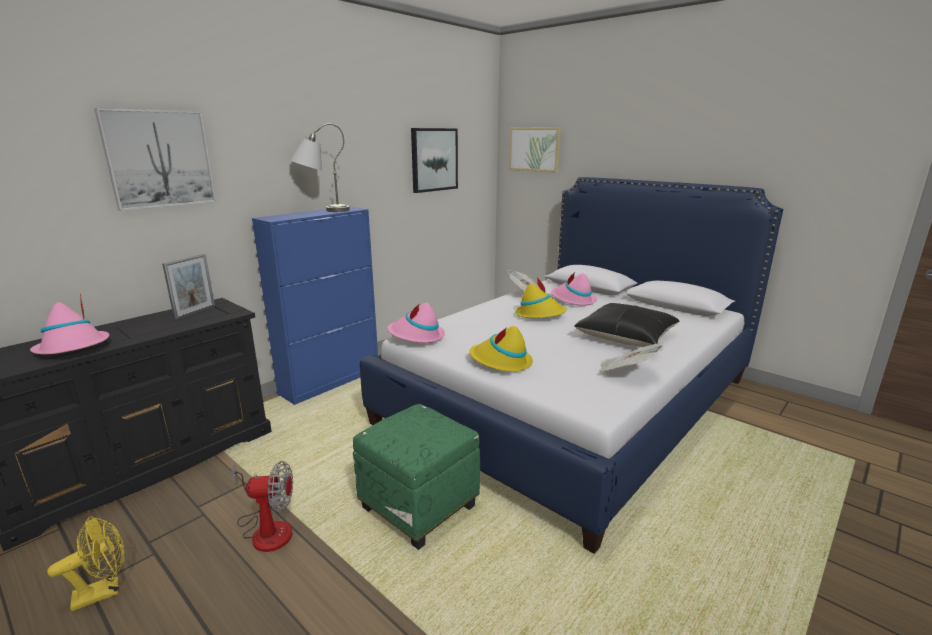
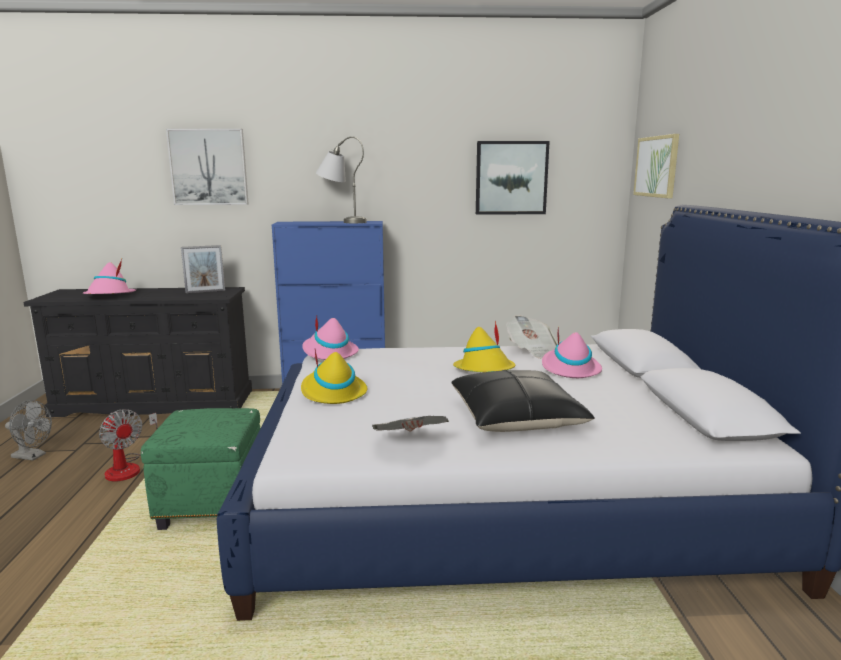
camera: 45 degrees right, 5 degrees down
(104, 591) = (33, 456): yellow fan -> grey fan

